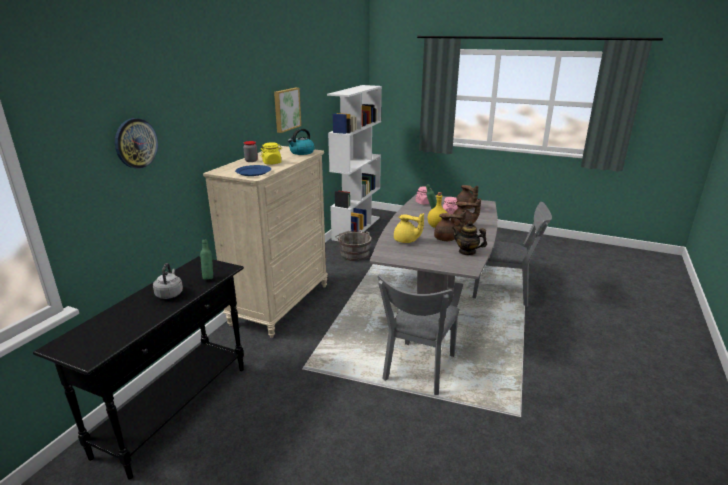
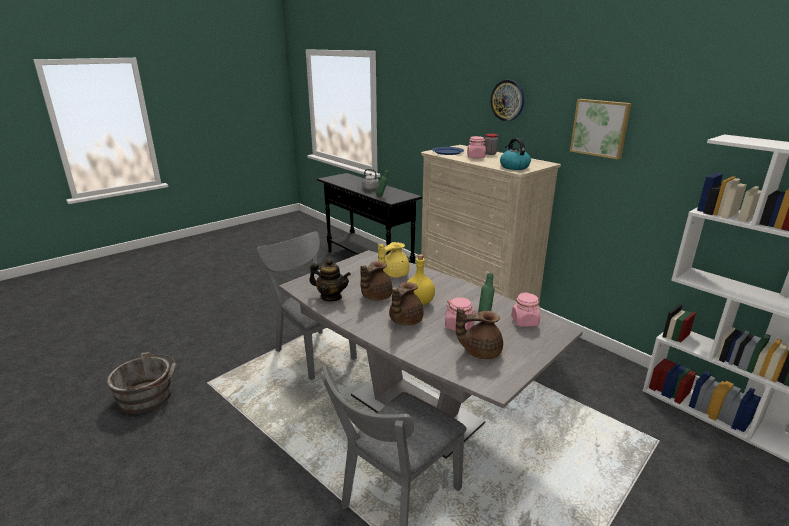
camera: 115 degrees right, 0 degrees up
(136, 143) = (423, 101): wall clock -> wall clock (507, 100)
(272, 163) = (476, 157): yellow jar -> pink jar
(353, 254) = (596, 383): grey bucket -> grey bucket (149, 397)
(467, 252) = (331, 297): teapot -> teapot turned 60 degrees clockwise

